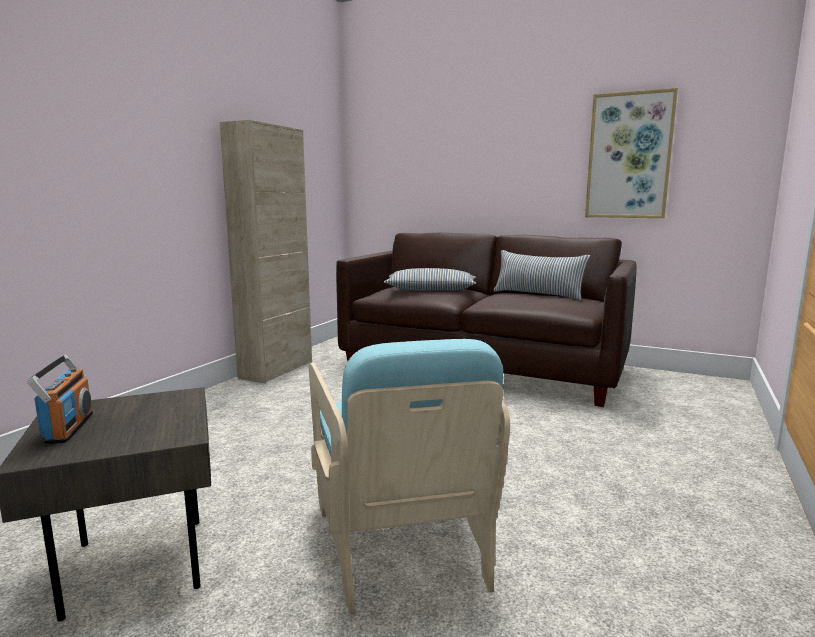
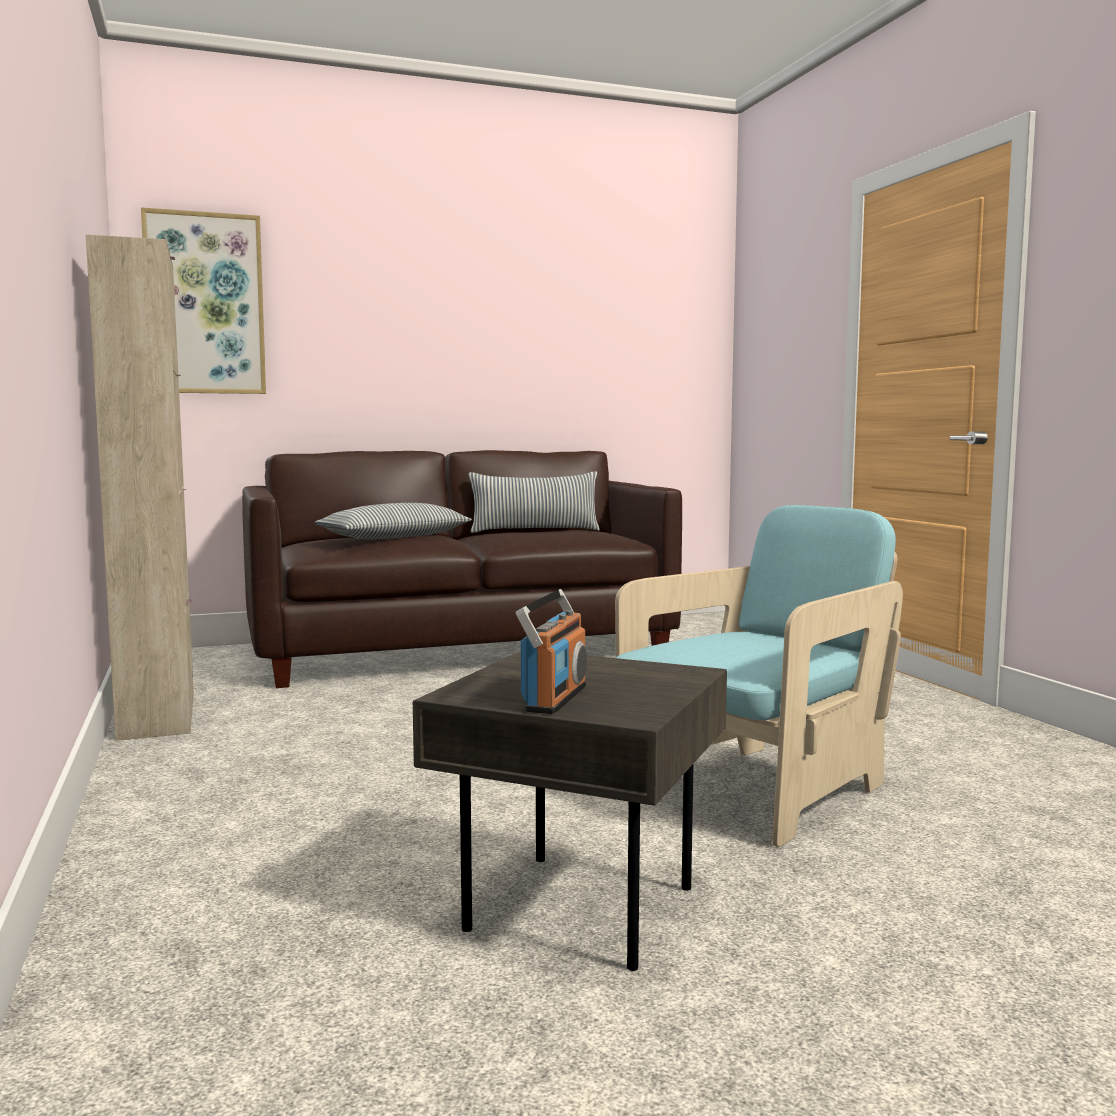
camera: 45 degrees left, 5 degrees down
(68, 428) = (555, 698): radio -> radio turned 75 degrees clockwise
(402, 540) = (757, 790): turquoise armchair -> turquoise armchair turned 75 degrees counterclockwise
(629, 156) = (587, 348): picture -> picture (205, 304)

